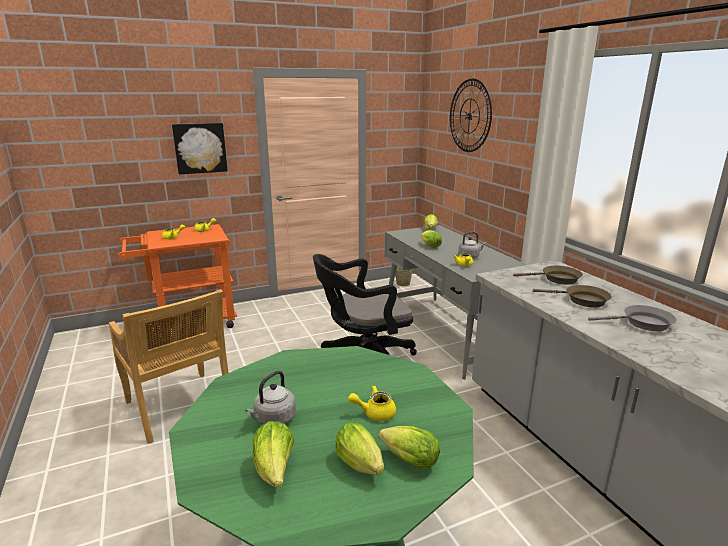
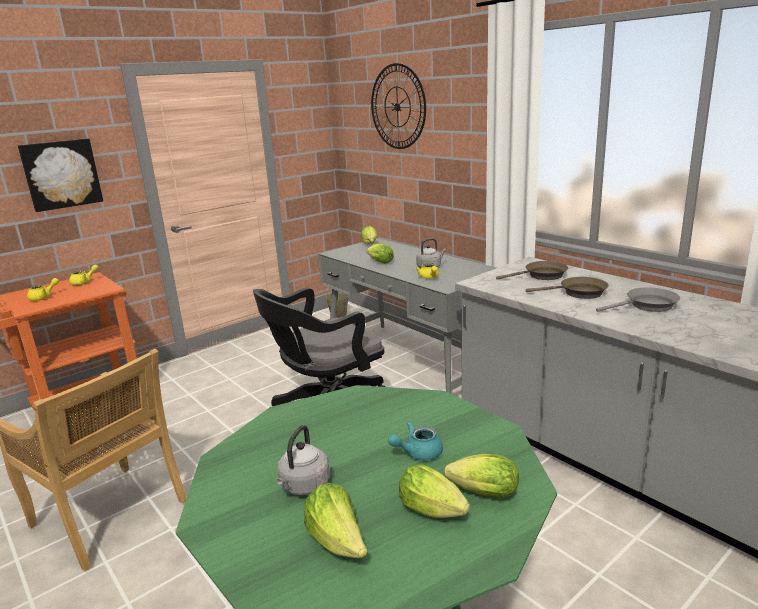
camera: 15 degrees left, 0 degrees up
(374, 413) = (418, 453): yellow teapot -> turquoise teapot

